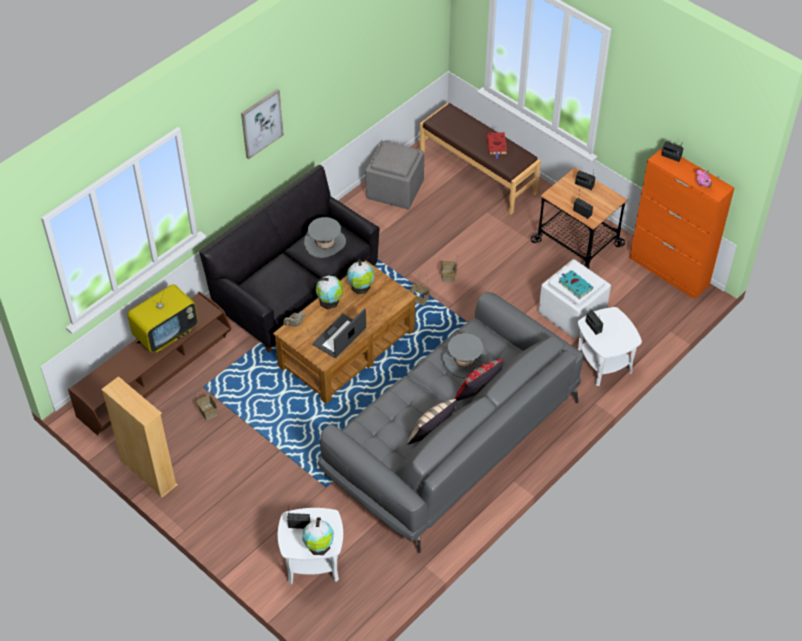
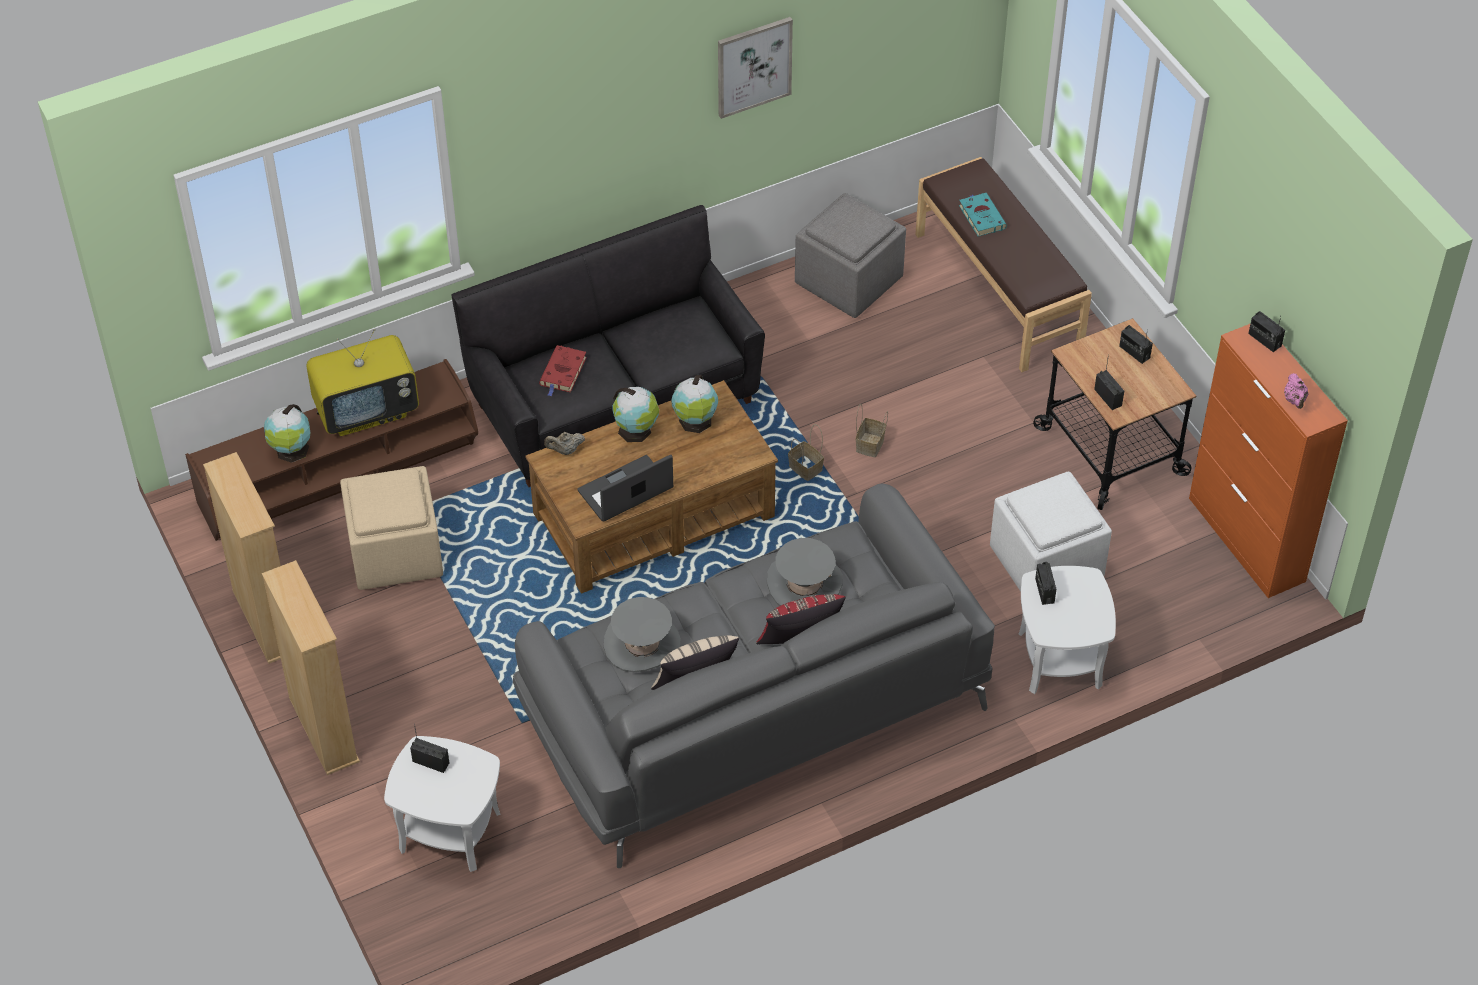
camera: 20 degrees right, 0 degrees up
(207, 411) = (394, 552): basket -> beige ottoman
(212, 526) = (323, 730): none -> beige bookcase
(261, 123) = (600, 113): picture -> picture (753, 66)
(319, 547) = (445, 805): globe -> globe (291, 451)
(325, 243) = (669, 335): grey hat -> grey hat (642, 644)
(497, 146) = (1027, 250): red book -> red book (563, 373)
(574, 285) = (1046, 514): turquoise book -> turquoise book (981, 216)

